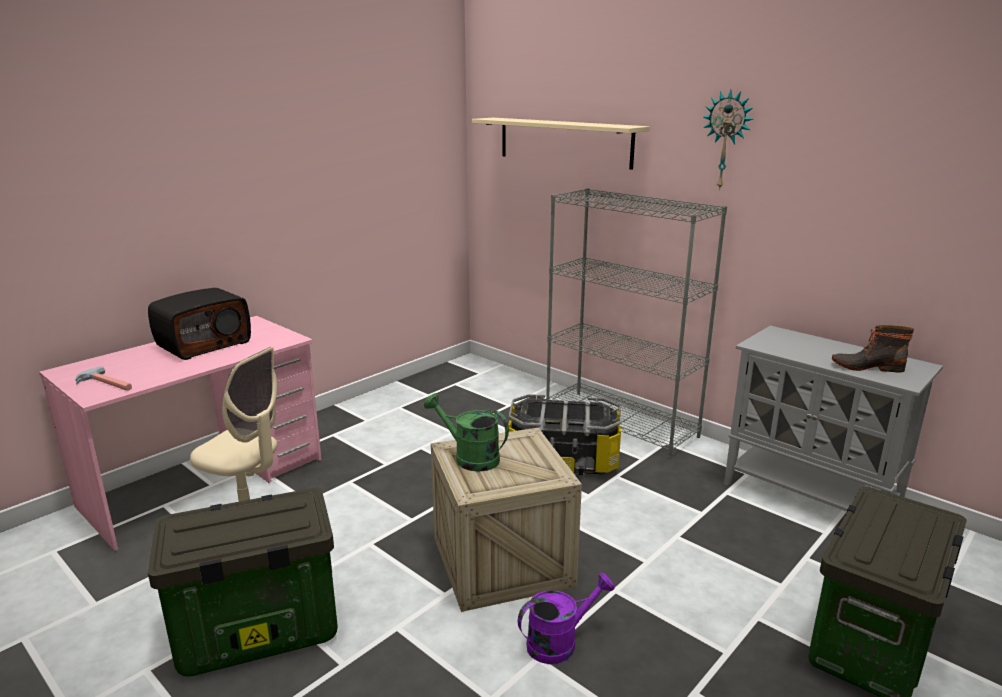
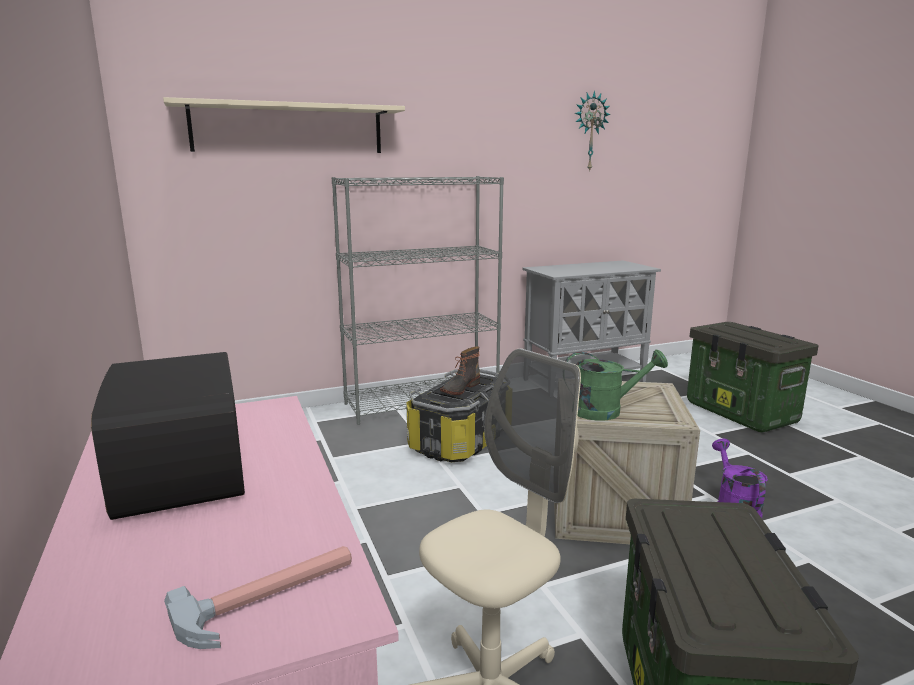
camera: 65 degrees left, 5 degrees down
(469, 457) = (605, 411): green watering can -> green watering can turned 150 degrees counterclockwise
(727, 140) = (468, 120): wall clock -> wall clock (589, 132)
(866, 366) = (616, 267): boot -> boot (459, 388)

